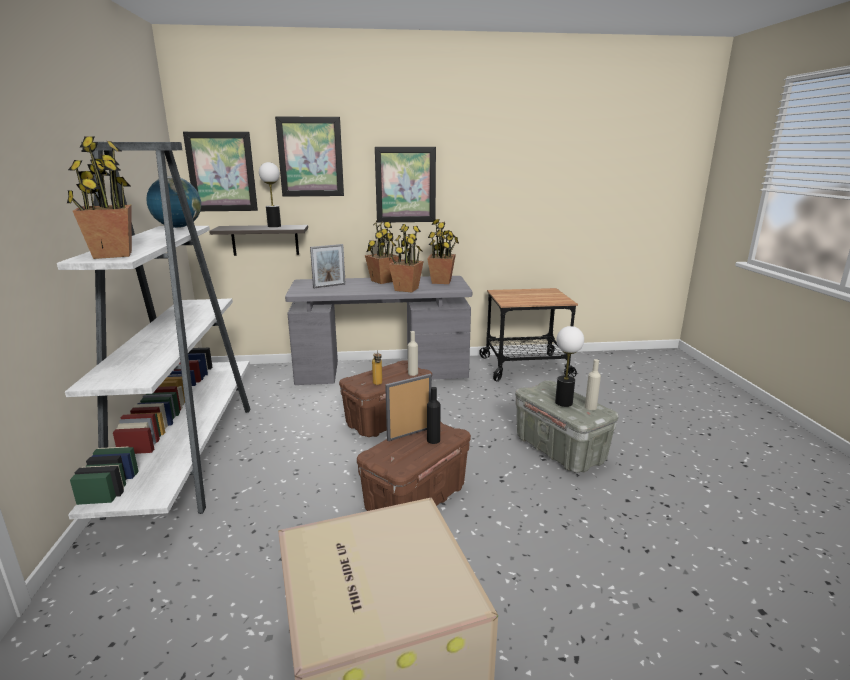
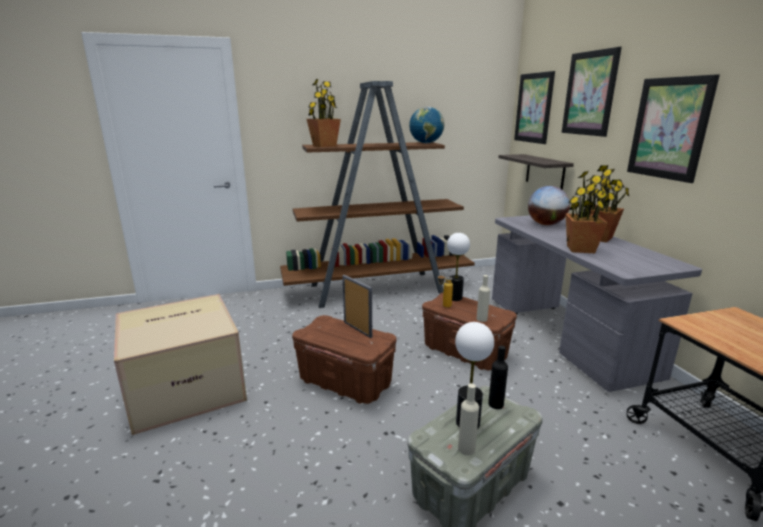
camera: 80 degrees right, 0 degrees up
(188, 453) = (378, 289): white bookcase -> brown bookcase
(274, 226) = (544, 159): table lamp -> table lamp (454, 298)
(329, 286) = (546, 224): picture frame -> globe
(433, 440) = (349, 340): black bottle -> black bottle (495, 404)
(441, 281) = (646, 261): potted plant -> none

